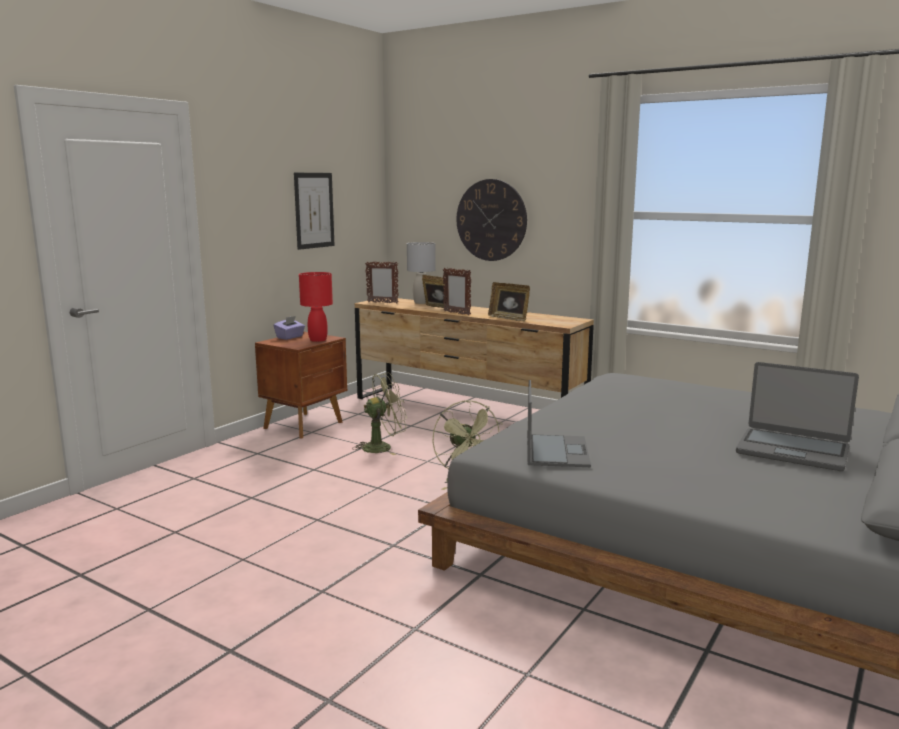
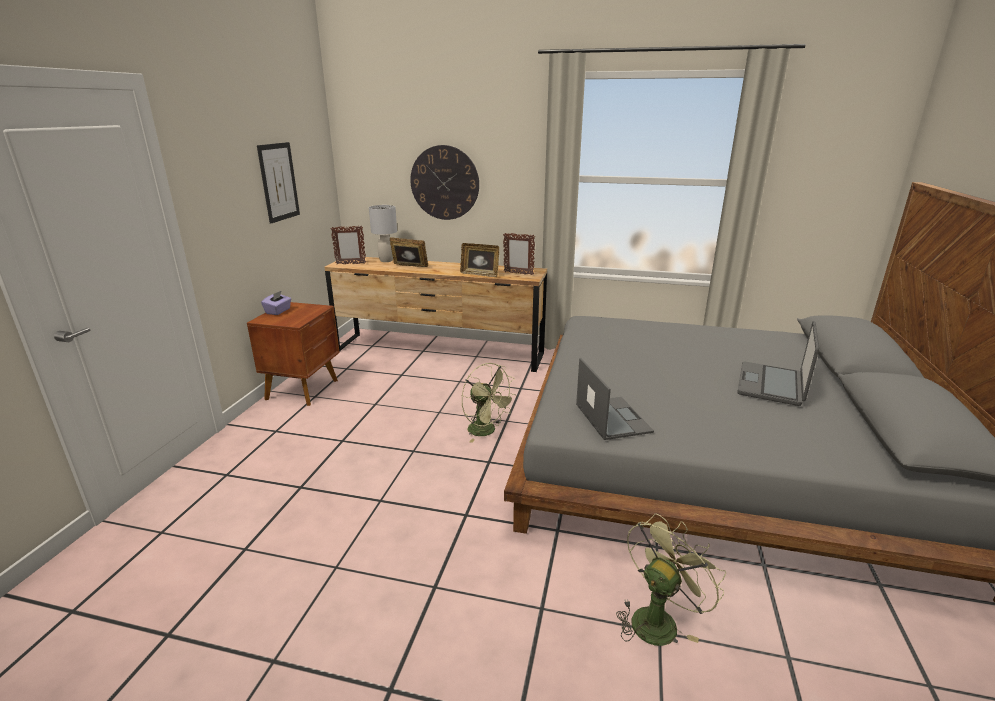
camera: 20 degrees left, 10 degrees up
(317, 340) = (309, 312): red table lamp -> none
(383, 447) = (391, 403): green fan -> green fan (658, 619)
(456, 313) = (429, 272): picture frame -> picture frame (518, 273)
(792, 450) = (771, 385): laptop -> laptop turned 105 degrees clockwise

